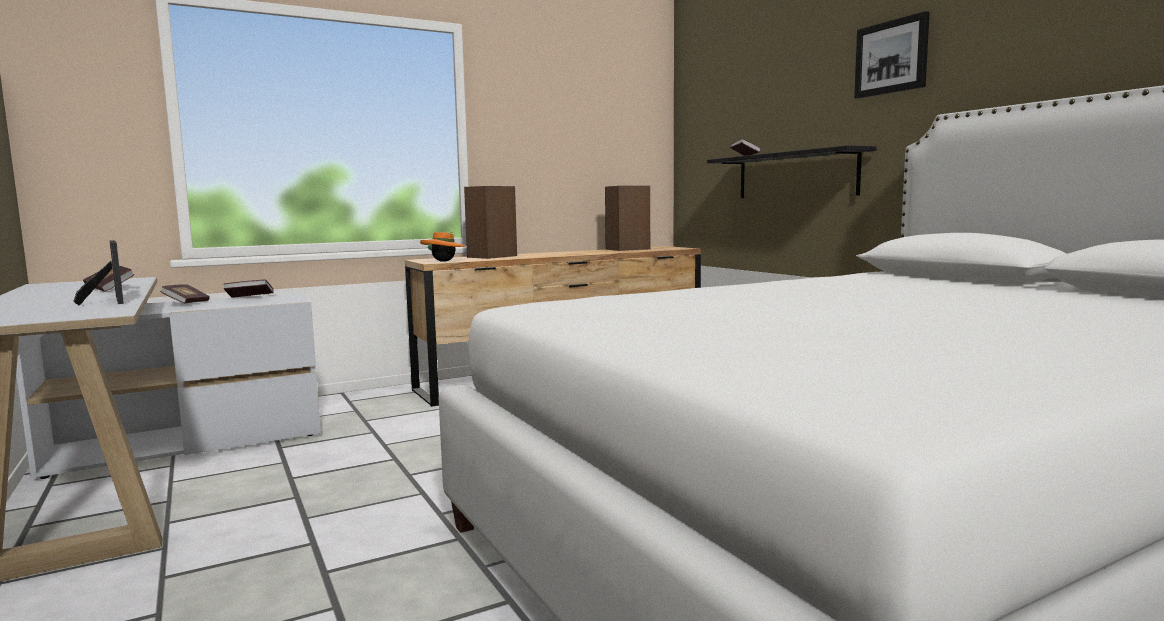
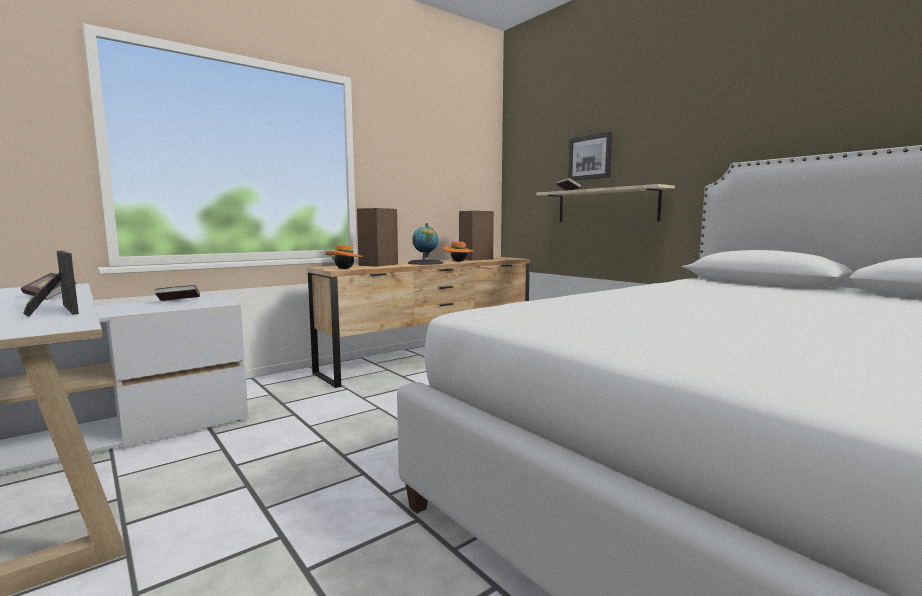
camera: 10 degrees left, 0 degrees up
(186, 303) = (120, 307): book -> none
(553, 254) = (425, 263): none -> globe
(598, 252) = (458, 261): none -> orange hat
(795, 175) = (606, 205): black shelf -> beige shelf
(891, 57) = (688, 120): picture -> picture (590, 157)

